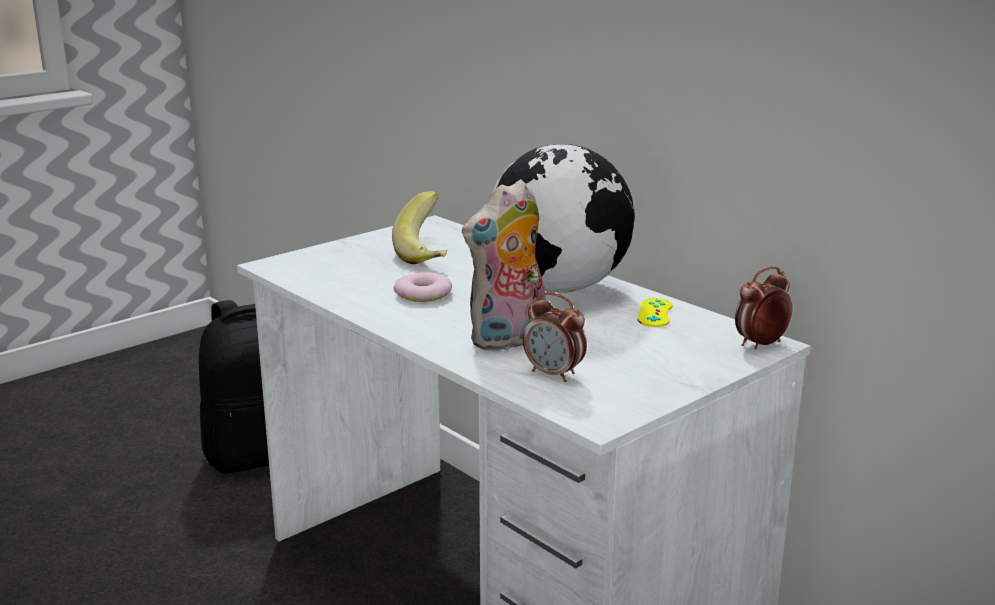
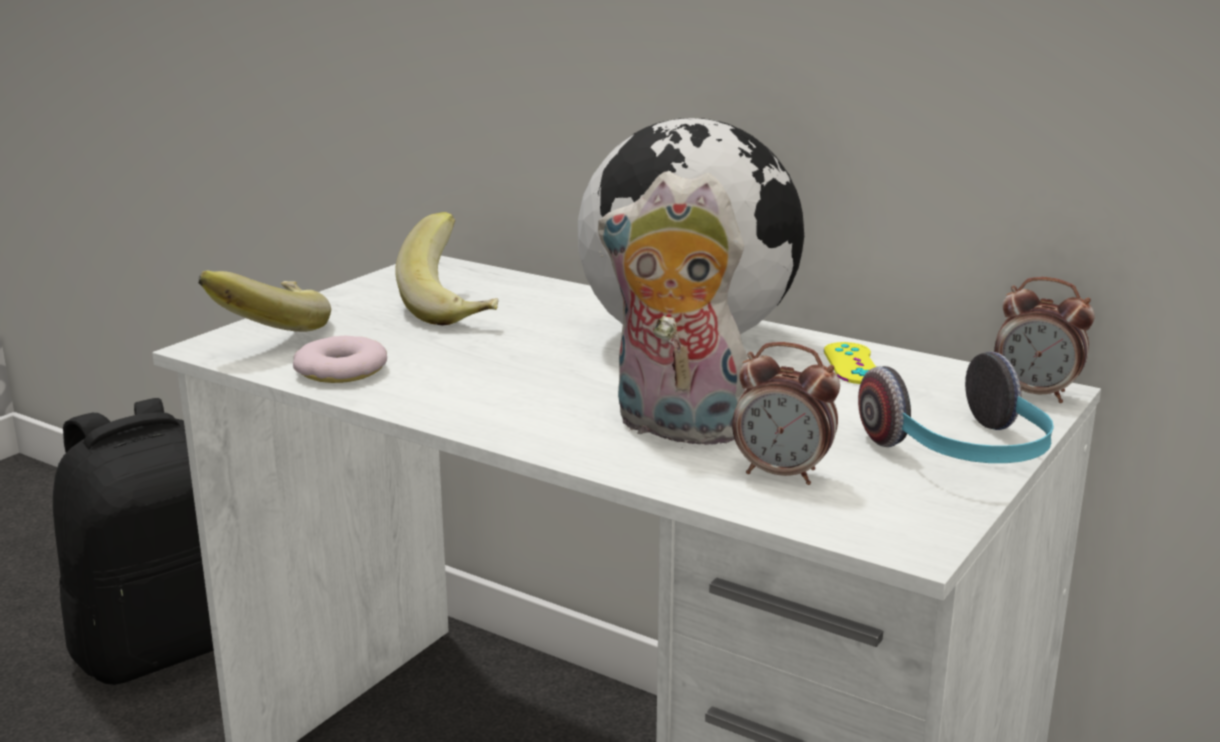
camera: 15 degrees left, 0 degrees up
(307, 259) = (268, 333): none -> banana
(423, 294) = (488, 369): donut -> donut (341, 370)
(509, 341) = (674, 428): plush toy -> plush toy turned 75 degrees clockwise
(676, 375) = (962, 454): none -> headphones
(760, 344) = (1036, 394): alarm clock -> alarm clock turned 105 degrees counterclockwise

